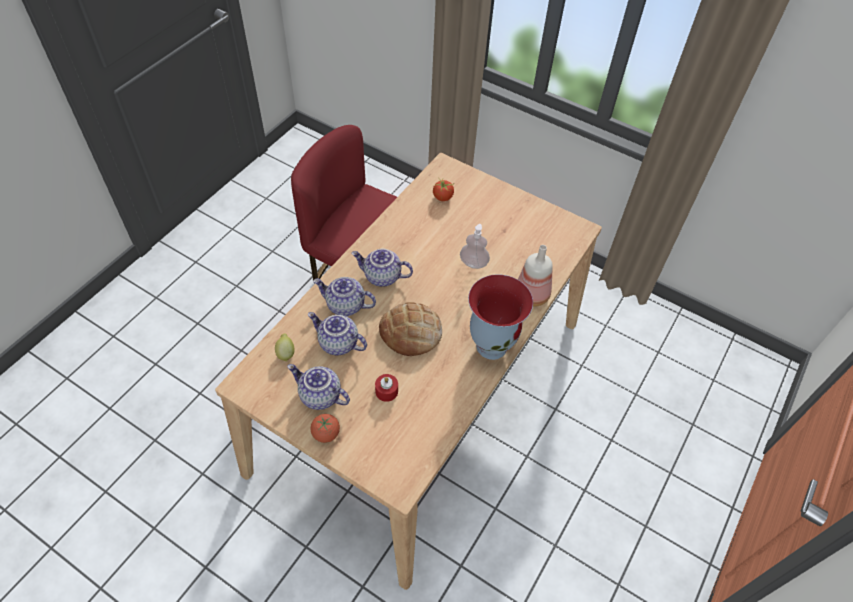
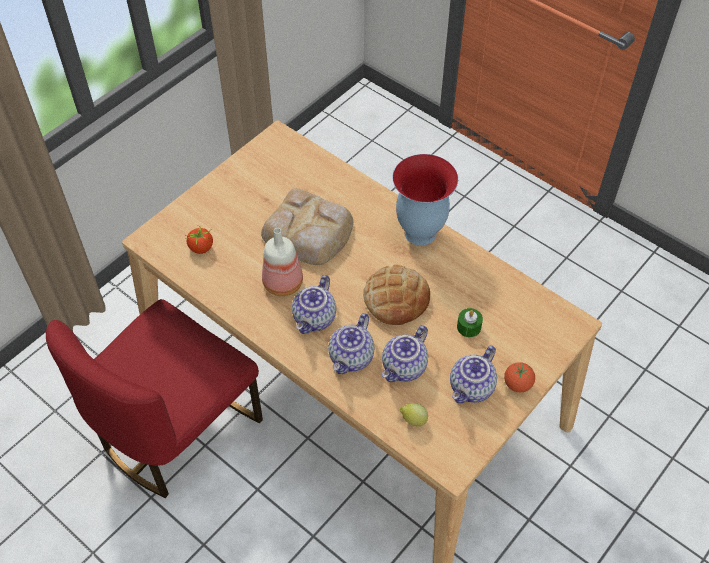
camera: 80 degrees left, 0 degrees up
(386, 391) = (469, 327): red candle -> green candle
(473, 263) = (309, 232): soap dispenser -> bread
(532, 295) = (359, 190): bottle -> bottle (282, 282)

